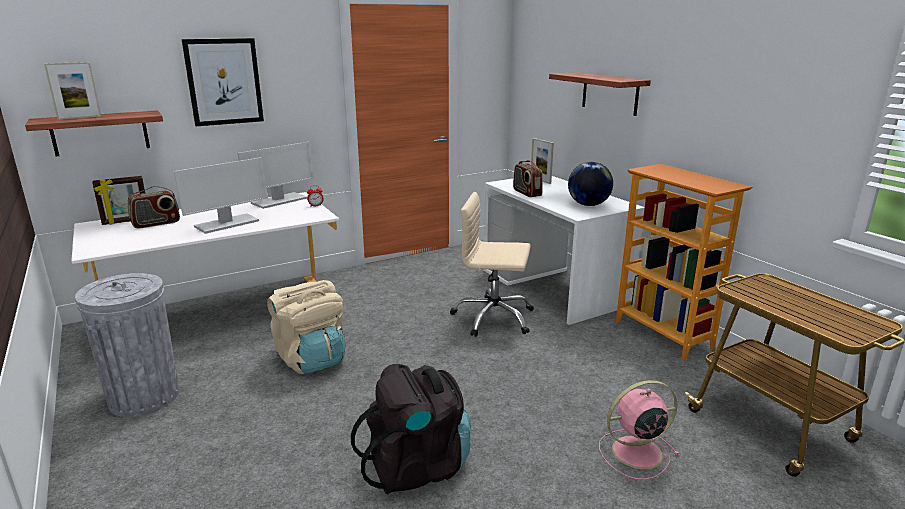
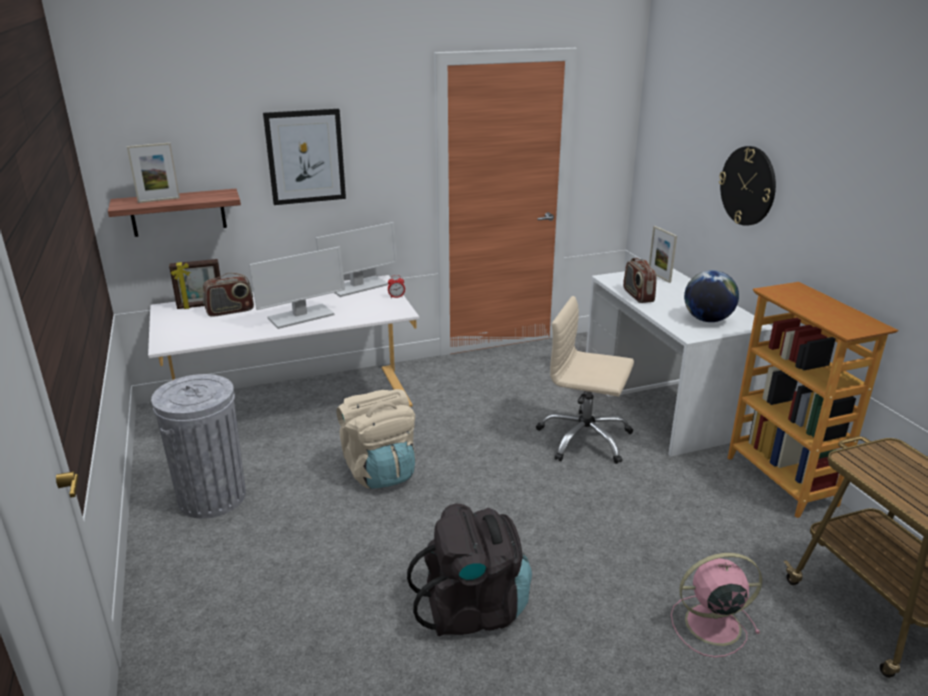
camera: 10 degrees right, 5 degrees up
(610, 93) = (748, 186): shelf -> wall clock

